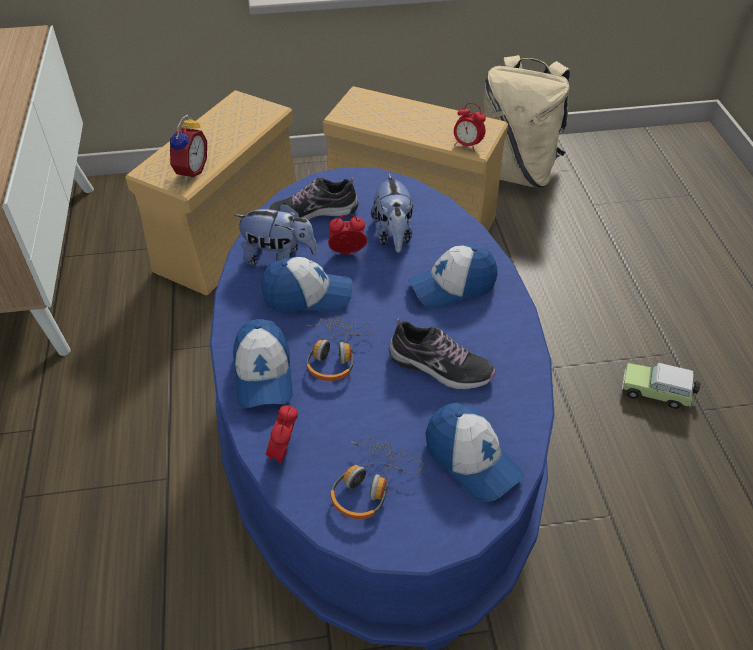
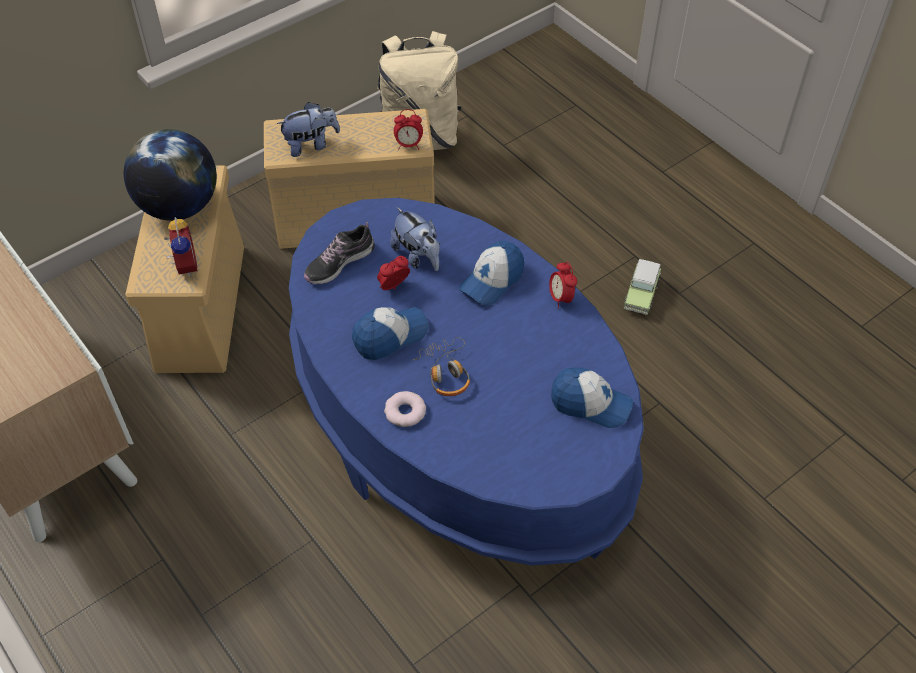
camera: 30 degrees left, 5 degrees up
(226, 125) = (179, 207): none -> globe
(263, 374) = (405, 412): cap -> donut
(278, 257) = (342, 314): plush toy -> plush toy (311, 145)
(284, 452) = (463, 459): alarm clock -> alarm clock (560, 298)
(370, 484) = (537, 452): headphones -> none
(440, 367) = (526, 348): shoe -> none
(657, 393) = (641, 294): toy car -> toy car turned 60 degrees counterclockwise

